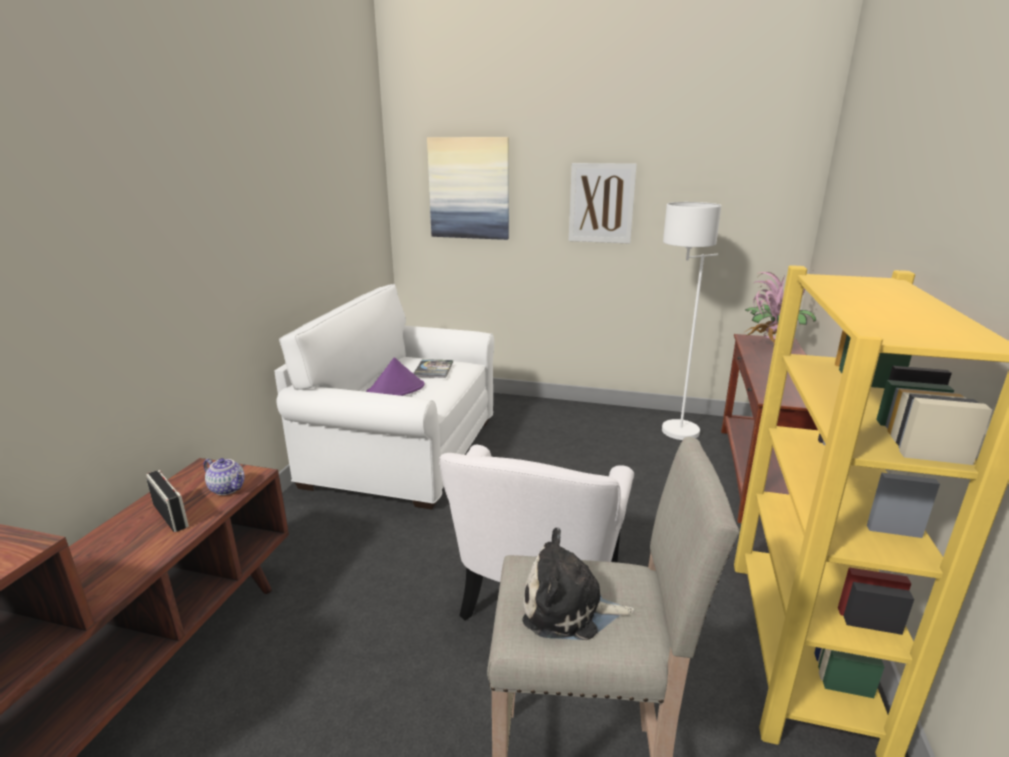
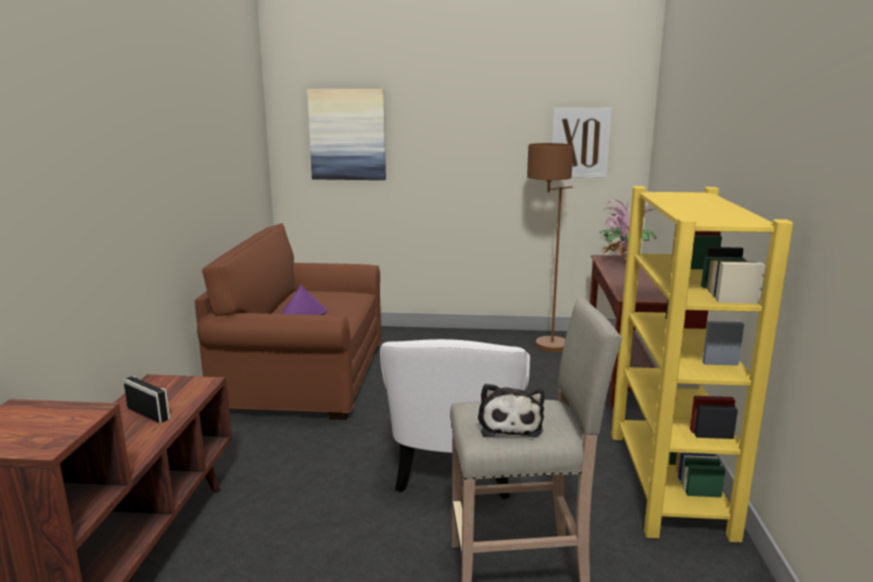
camera: 10 degrees left, 5 degrees down
(228, 488) = (189, 392): teapot -> none
(405, 450) = (304, 377): white sofa -> brown sofa
(433, 369) = (330, 298): book -> none
(569, 609) = (509, 424): plush toy -> plush toy turned 90 degrees counterclockwise
(601, 203) = (469, 146): picture -> picture (580, 143)
(671, 433) = (544, 347): white floor lamp -> brown floor lamp

